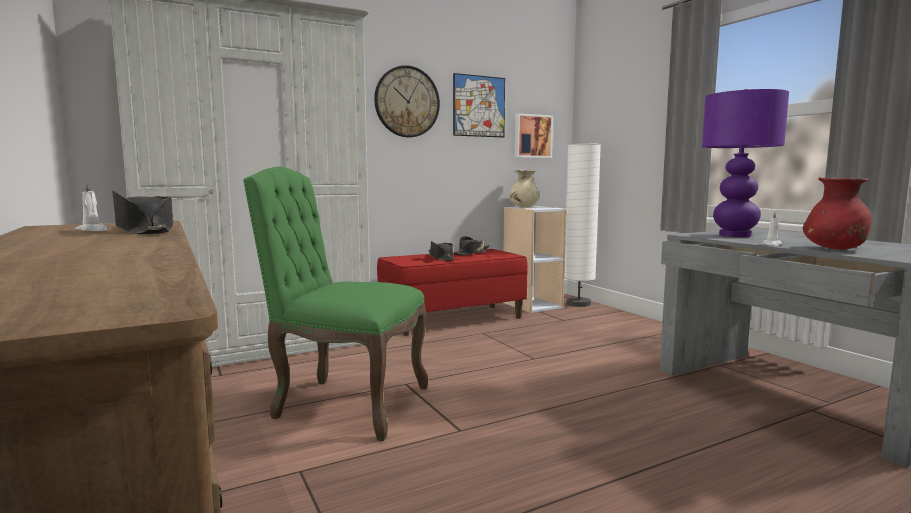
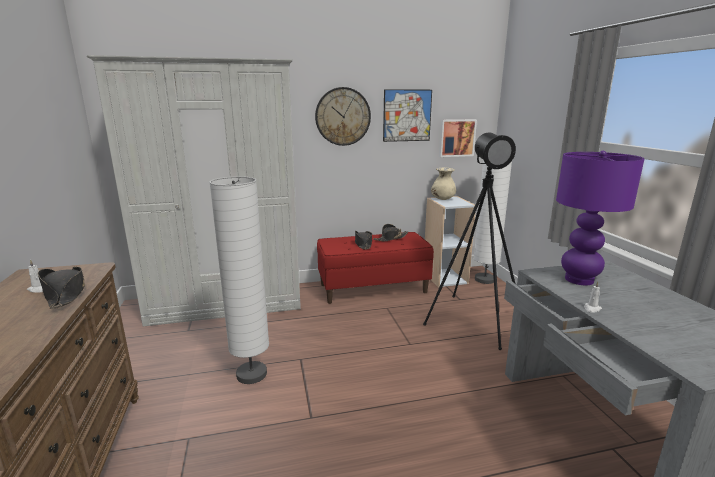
camera: 15 degrees right, 10 degrees up
(348, 404) = (251, 374): green chair -> white floor lamp
(593, 334) = (474, 321): none -> black floor lamp
(834, 249) = (643, 329): red vase -> none

